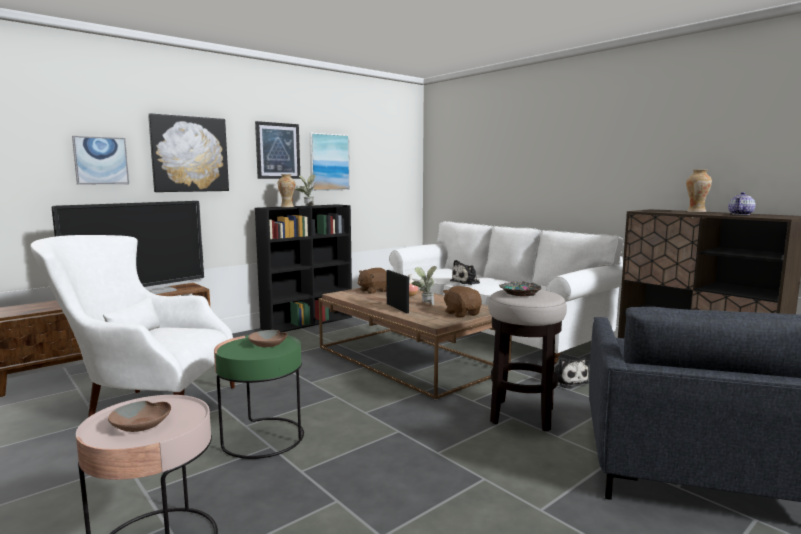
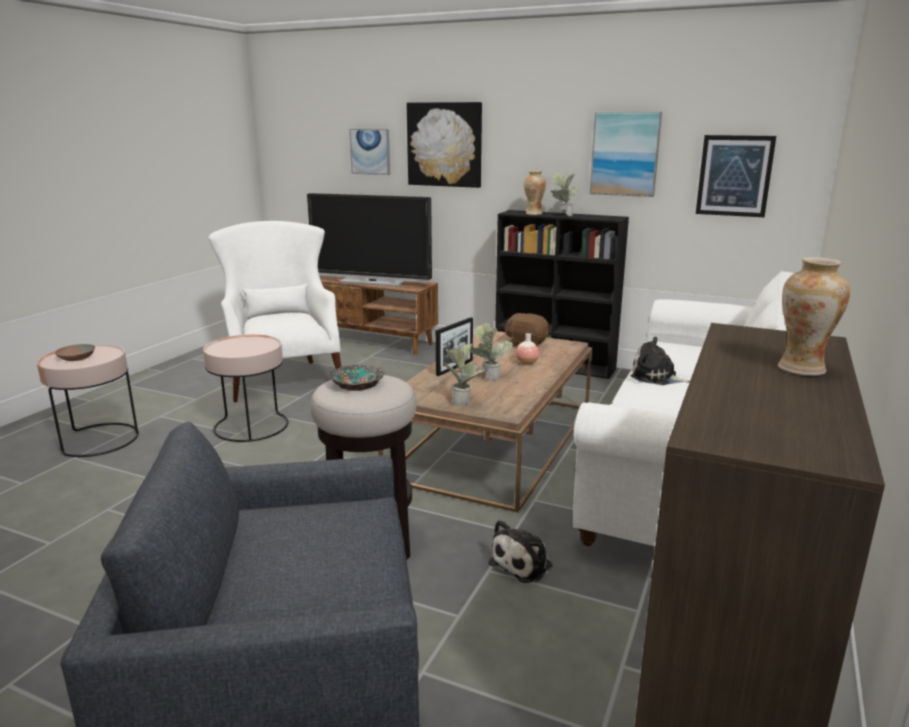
camera: 65 degrees right, 10 degrees up
(262, 438) = (251, 426): green side table -> pink side table
(268, 344) = (253, 347): brown bowl -> none
(277, 151) = (547, 139): picture -> picture (734, 176)
(462, 314) = (463, 401): brown plush toy -> potted plant
(741, 214) = (787, 405): teapot -> none

